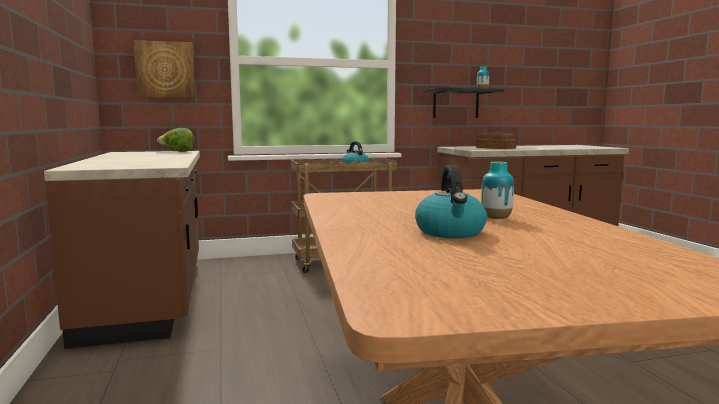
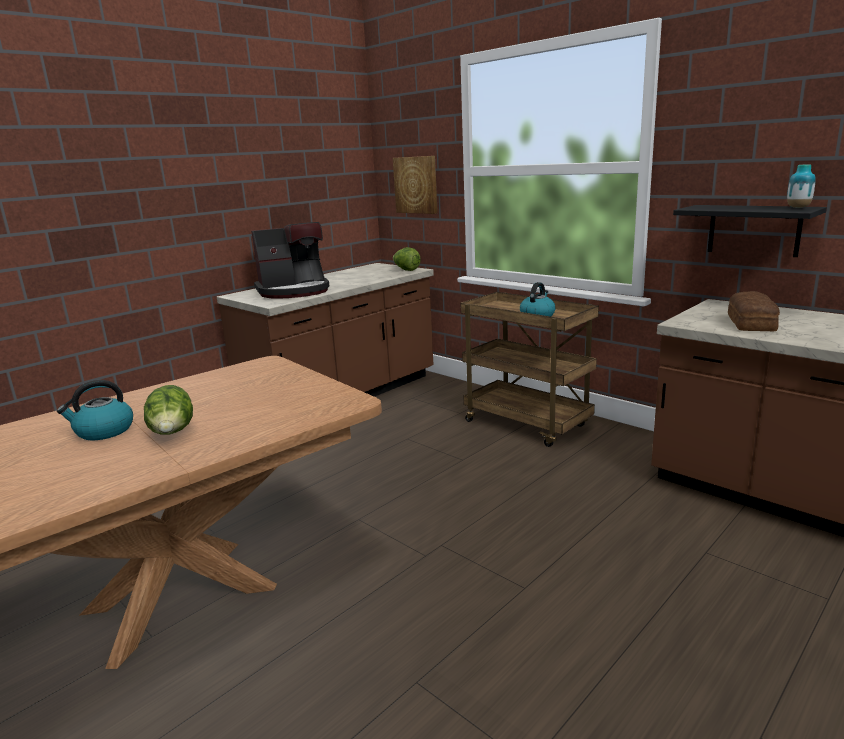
camera: 60 degrees right, 10 degrees up
(138, 162) = (294, 291): none -> coffee machine
(496, 218) = (173, 434): vase -> lettuce

